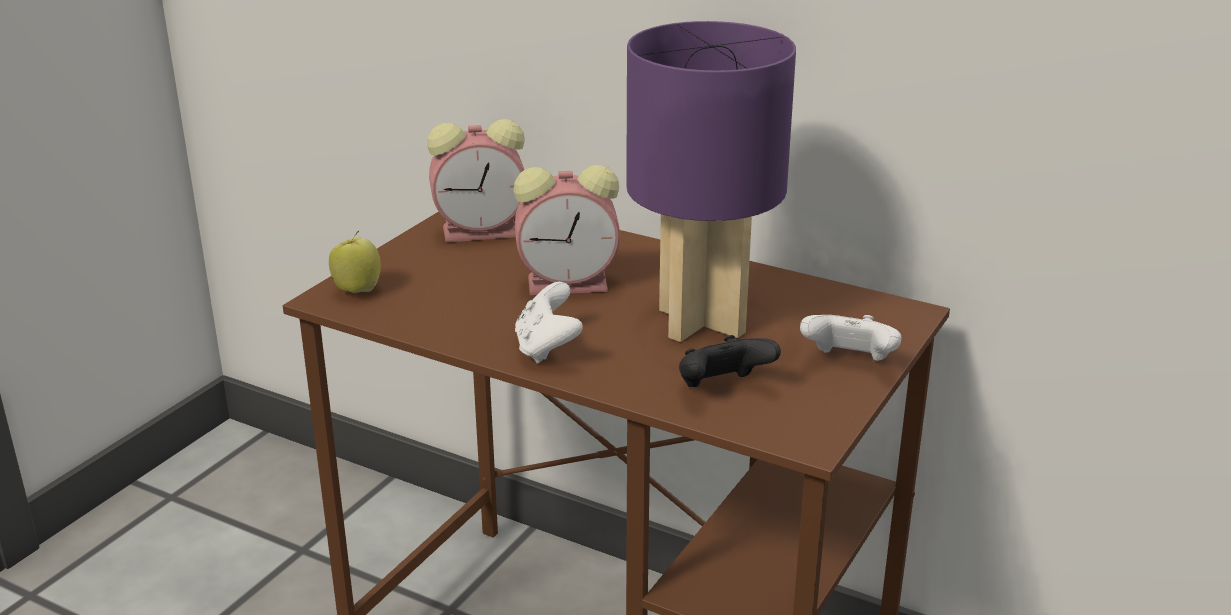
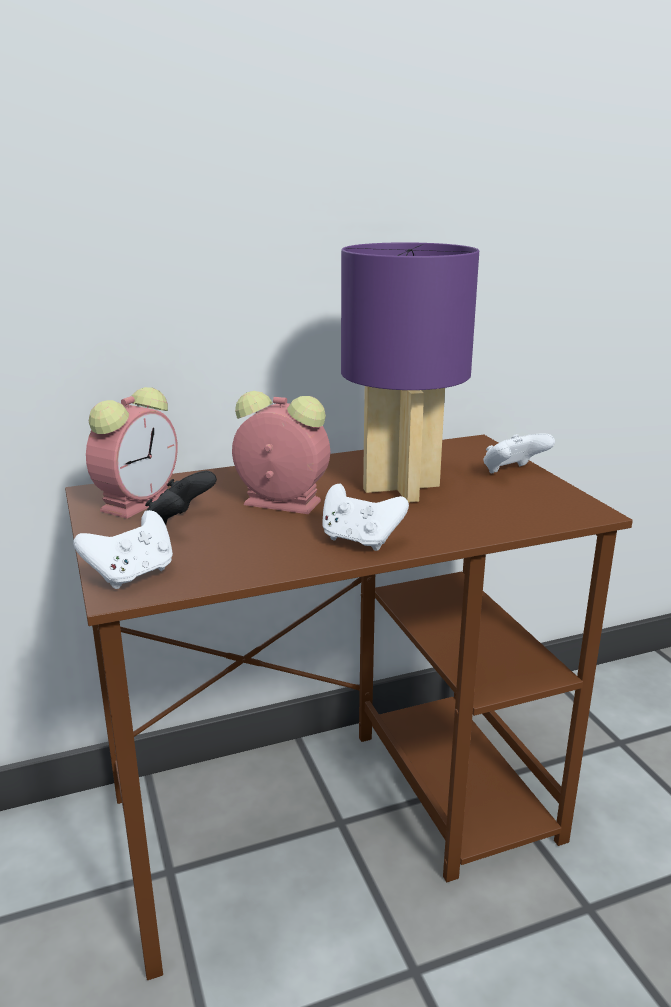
camera: 50 degrees left, 5 degrees down
(357, 290) = (132, 575): apple -> white game controller
(571, 283) = (279, 502): alarm clock -> alarm clock turned 105 degrees counterclockwise
(722, 388) = (497, 511): black game controller -> black game controller (180, 523)

